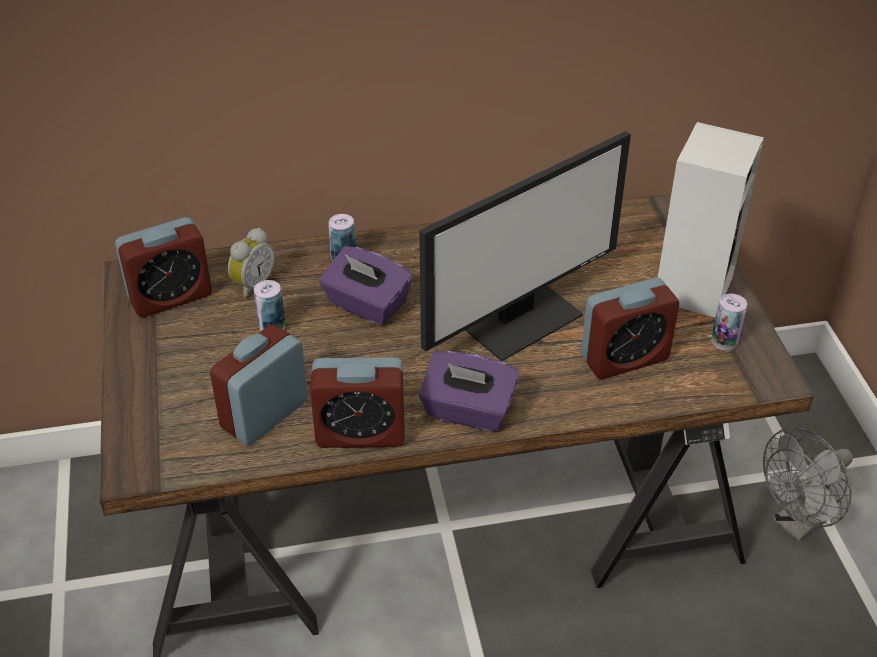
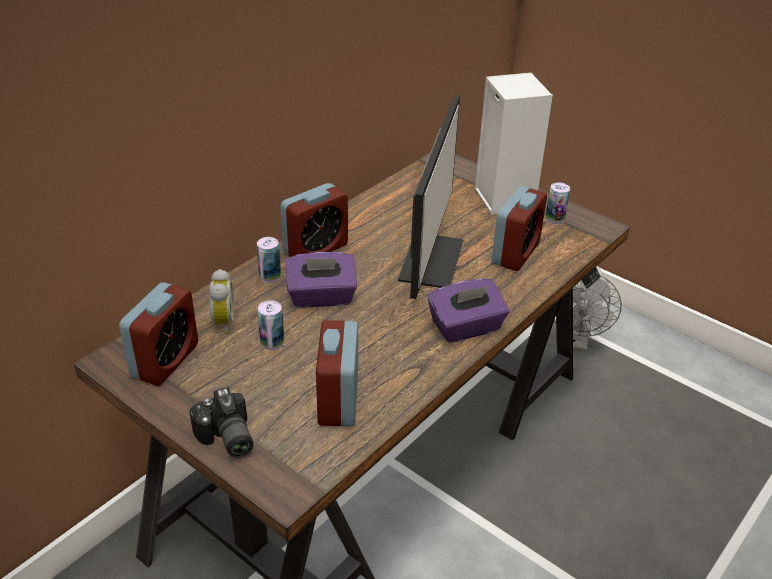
camera: 40 degrees left, 5 degrees down
(139, 395) = (225, 439): none -> camera
(360, 433) = (417, 376): alarm clock -> alarm clock (315, 249)

